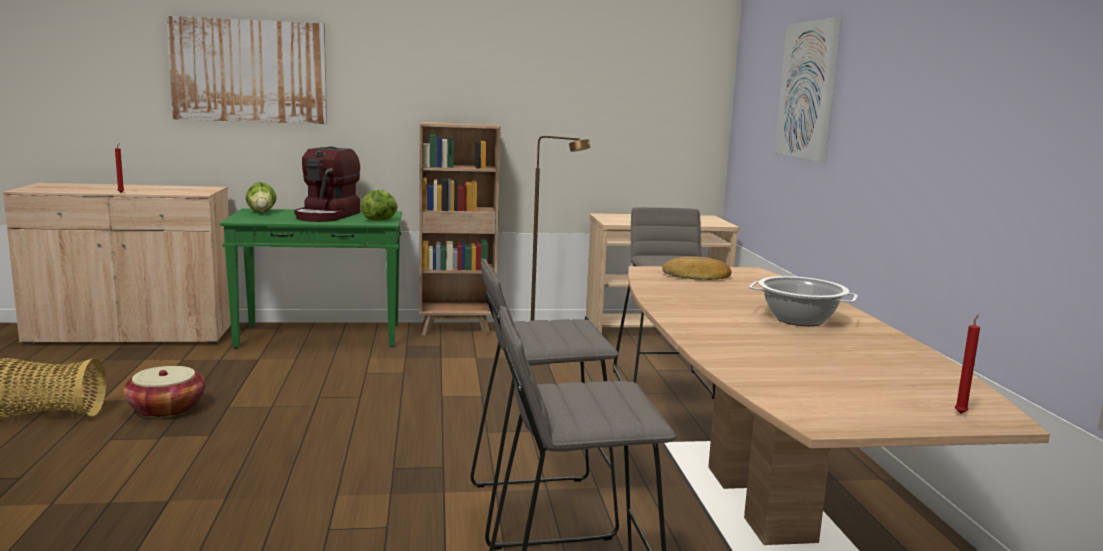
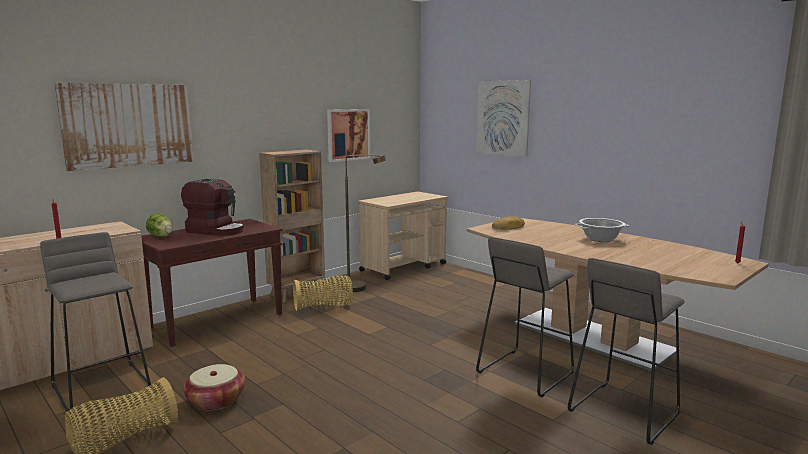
camera: 35 degrees left, 0 degrees up
(321, 336) = (217, 321): green console table -> brown console table
(328, 216) = (216, 230): coffee machine -> coffee machine turned 45 degrees counterclockwise
(380, 220) = (260, 227): lettuce -> none
(456, 351) = (324, 306): none -> basket
(580, 109) = (348, 134): none -> picture
(663, 384) = (458, 293): grey stool -> grey stool (103, 386)

